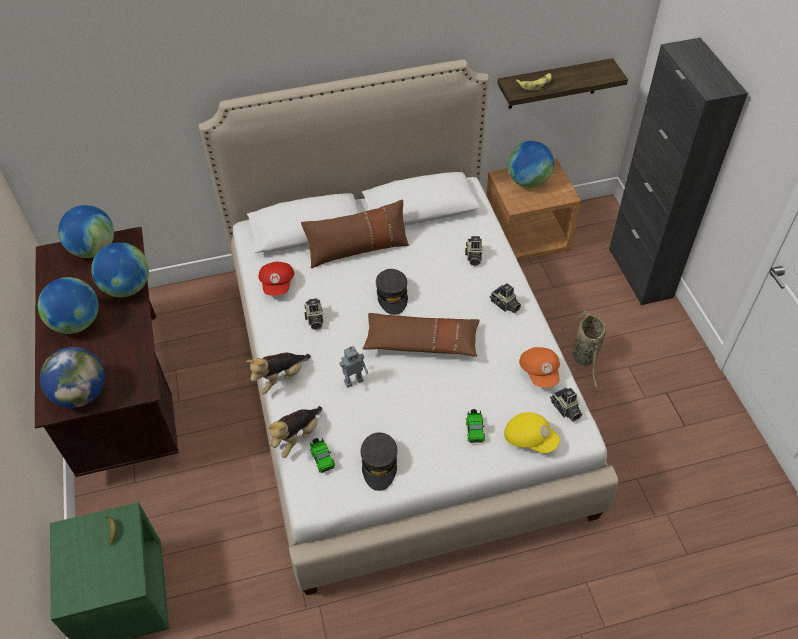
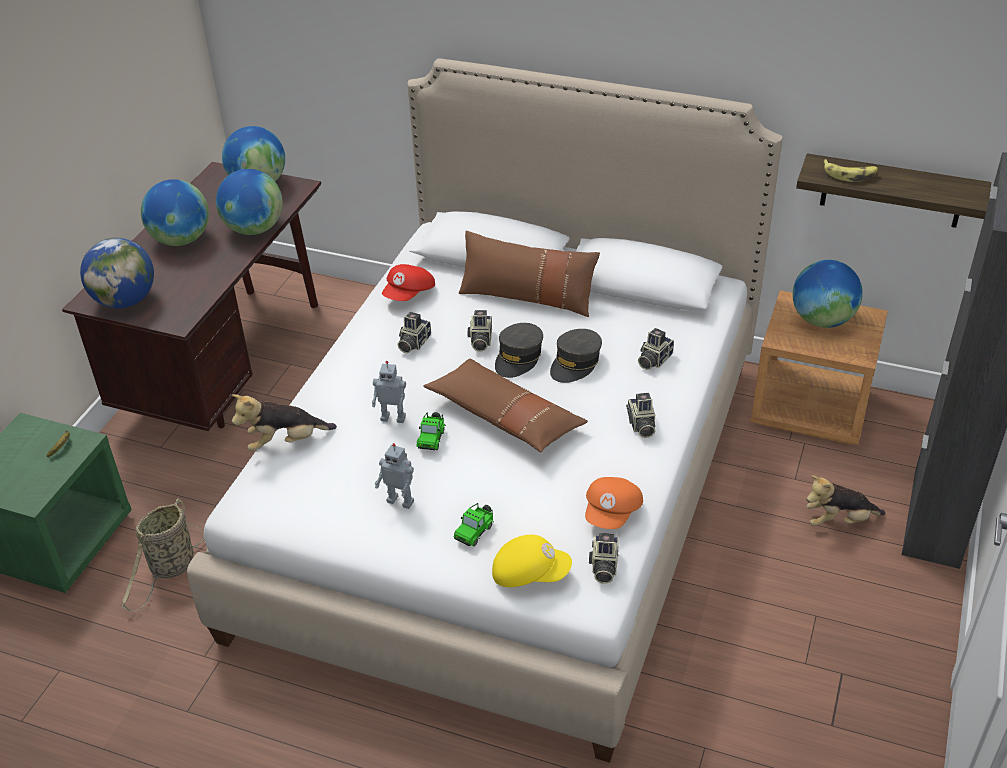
camera: 35 degrees right, 10 degrees down
(280, 378) = (324, 381): plush toy -> plush toy (839, 520)
(322, 458) = (288, 473): toy car -> toy car (432, 438)
(357, 296) = (480, 341): none -> camera
(379, 465) = (339, 510): grey cap -> grey cap (575, 363)
(411, 435) = (401, 500): none -> toy robot
(530, 438) = (530, 573): yellow cap -> yellow cap turned 60 degrees counterclockwise
(584, 357) = (763, 576): basket -> basket (171, 568)

